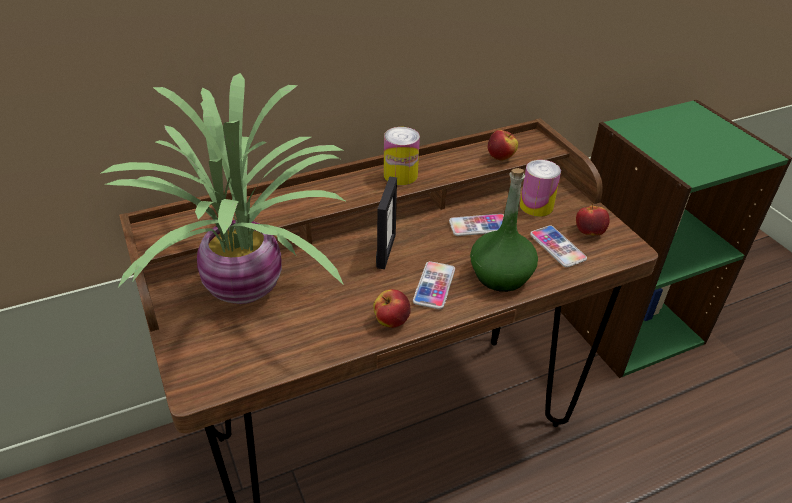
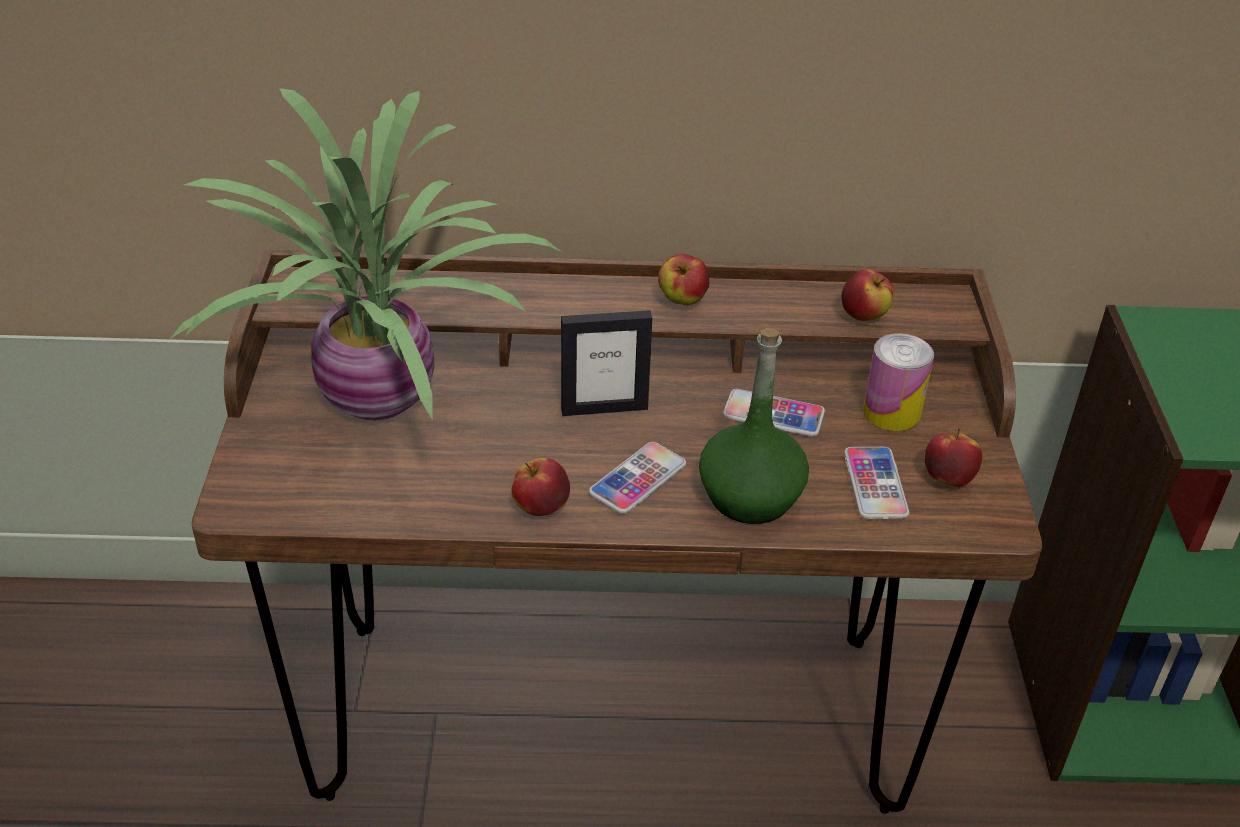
camera: 25 degrees right, 0 degrees up
(386, 251) = (604, 408): picture frame -> picture frame turned 45 degrees clockwise
(400, 175) = (682, 300): can -> apple

